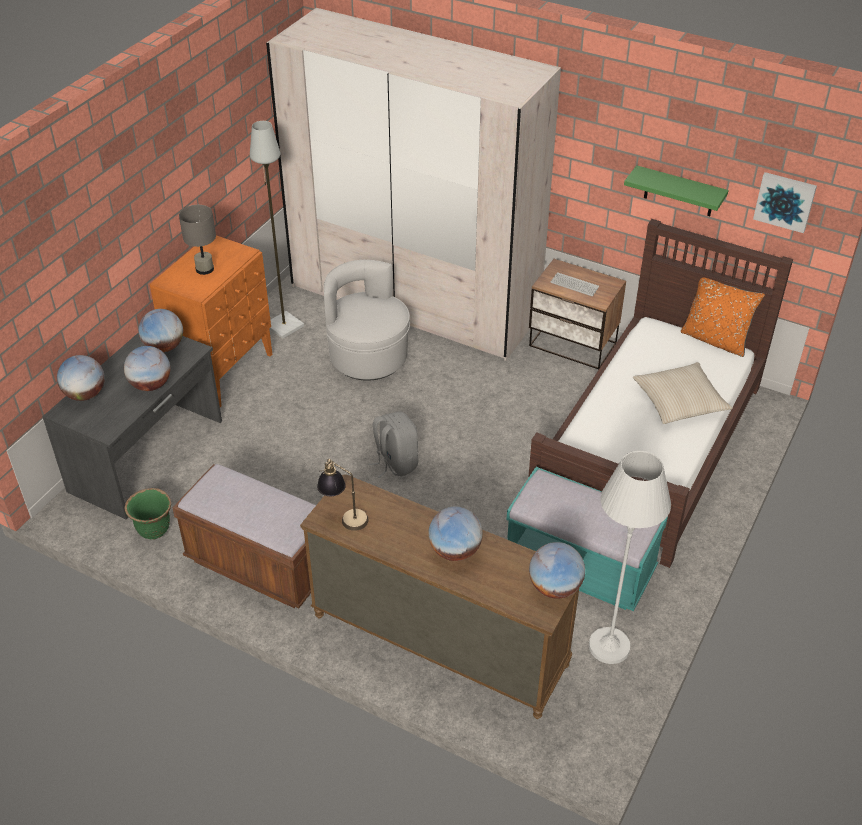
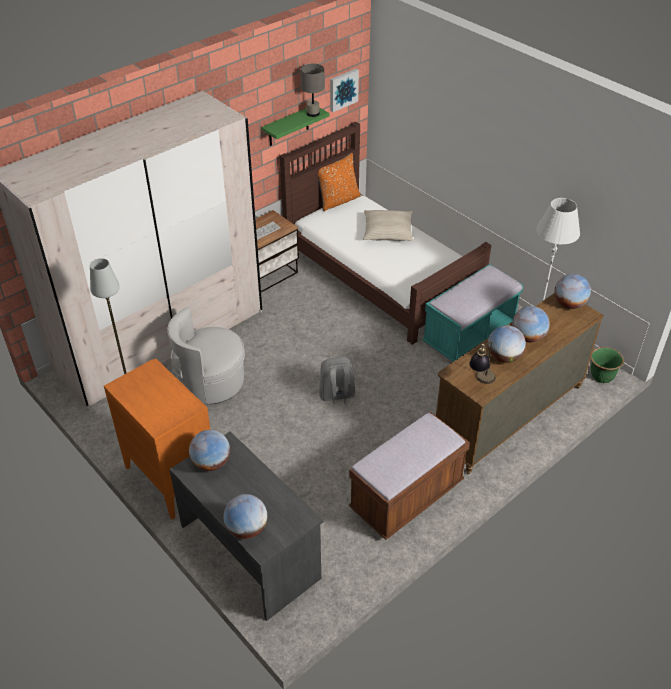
camera: 70 degrees left, 0 degrees up
(151, 385) = (259, 480): globe -> globe (504, 357)
(153, 529) = (341, 560): green planter -> green planter (601, 377)
(204, 269) = (157, 397): grey table lamp -> grey table lamp (312, 113)

